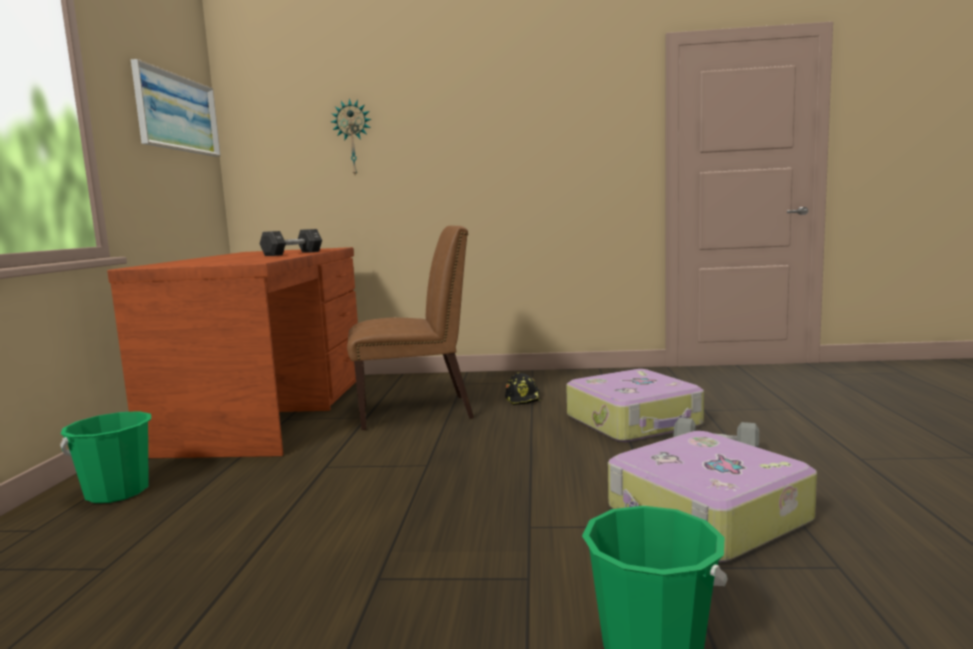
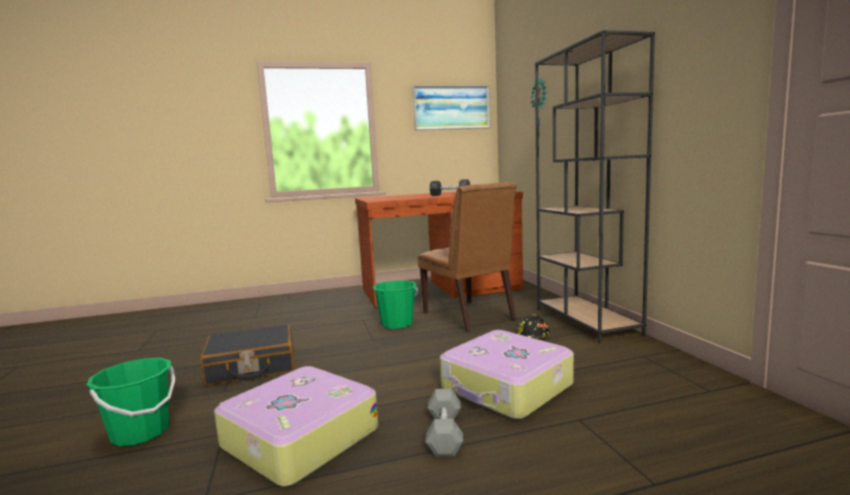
camera: 70 degrees right, 0 degrees up
(117, 492) = (325, 298): green bucket -> green bucket (397, 324)
(438, 557) = (252, 367): none -> black suitcase
(504, 377) = (587, 321): none -> bookcase

